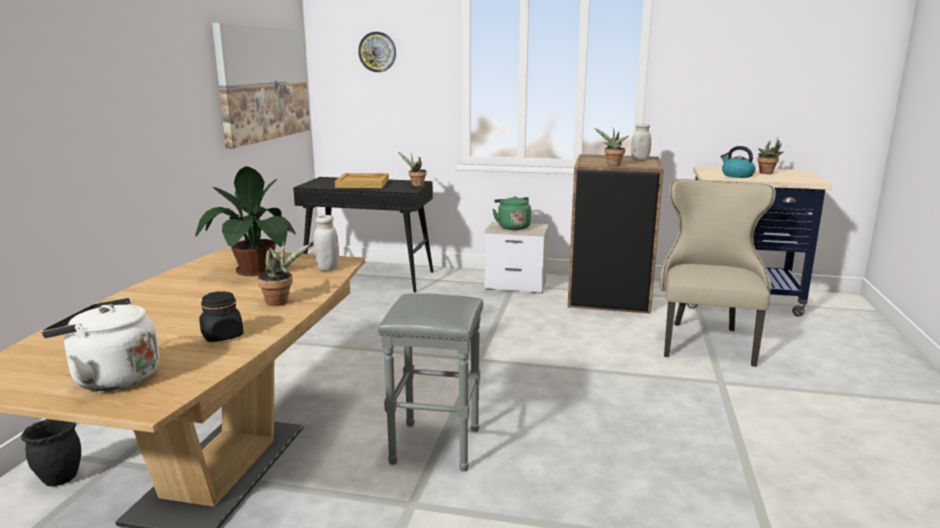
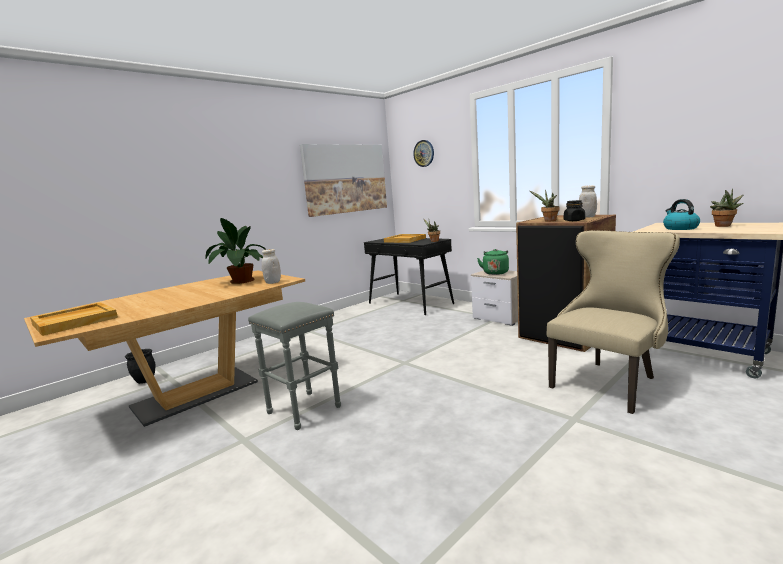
camera: 35 degrees right, 5 degrees down
(111, 378) = (75, 321): white kettle -> beige tray
(222, 336) = (151, 309): black jar -> black jar (574, 220)
(280, 302) = (211, 296): potted plant -> none

